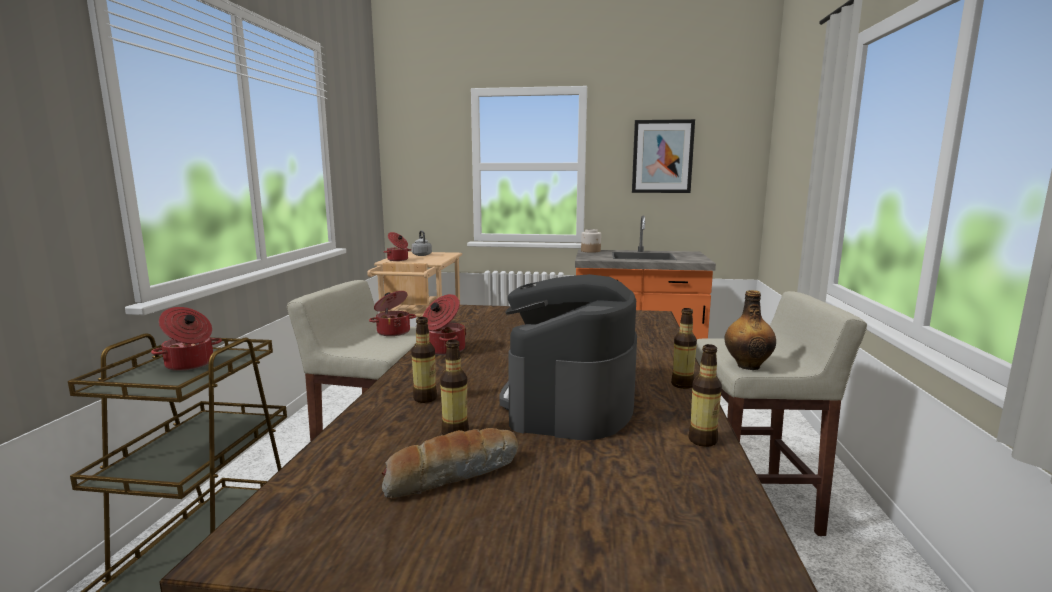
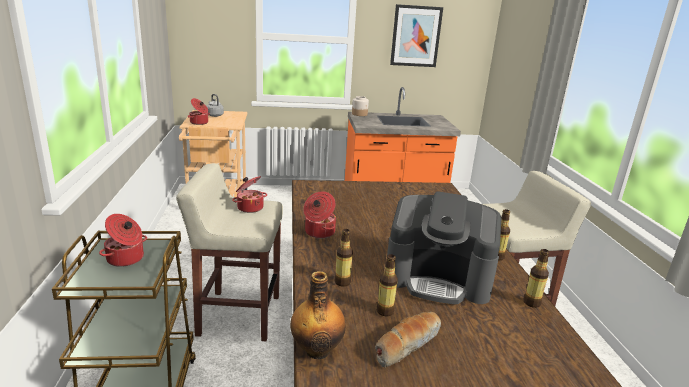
camera: 15 degrees left, 10 degrees up
(569, 402) = (438, 278): coffee machine -> coffee machine turned 75 degrees counterclockwise
(748, 365) = (516, 230): bottle -> bottle (317, 349)

